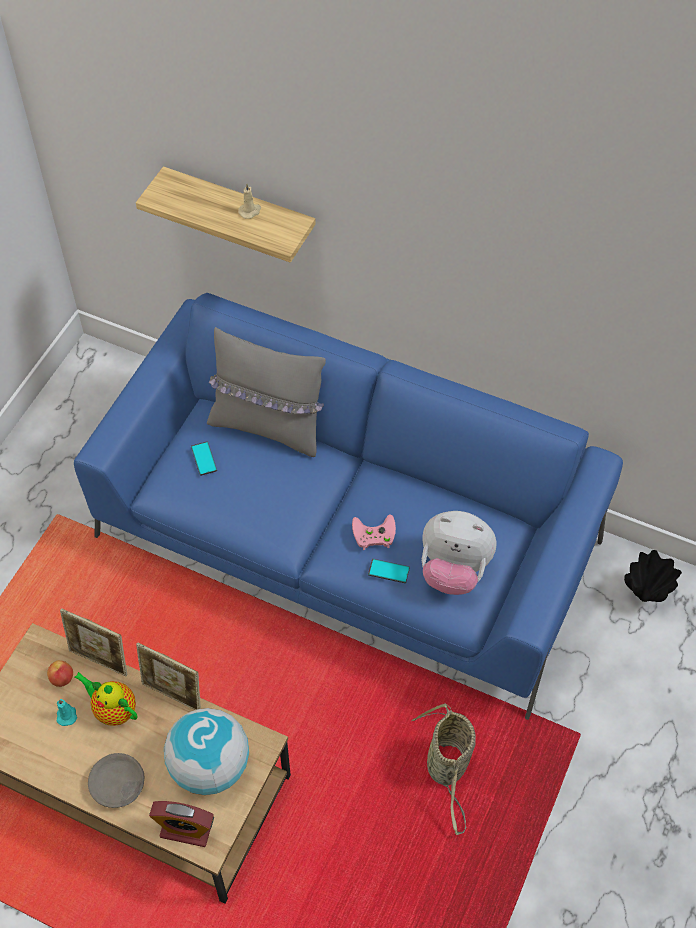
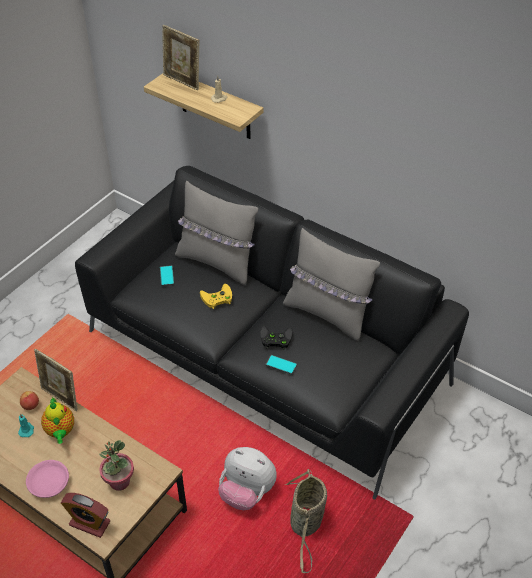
camera: 10 degrees right, 10 degrees down
(113, 709) = (60, 431): teapot -> teapot turned 150 degrees counterclockwise
(118, 785) = (49, 484): grey bowl -> pink bowl
(173, 695) = (106, 428): picture frame -> picture frame (182, 81)
(210, 767) = (119, 481): globe -> potted plant
(281, 485) = (216, 299): none -> yellow game controller
(348, 539) = (266, 357): blue sofa -> black sofa
(373, 535) = (275, 339): pink game controller -> black game controller
(434, 484) = (327, 314): none -> grey pillow
(453, 570) = (329, 371): plush toy -> plush toy (247, 492)
(645, 596) = (480, 426): black vase -> none

